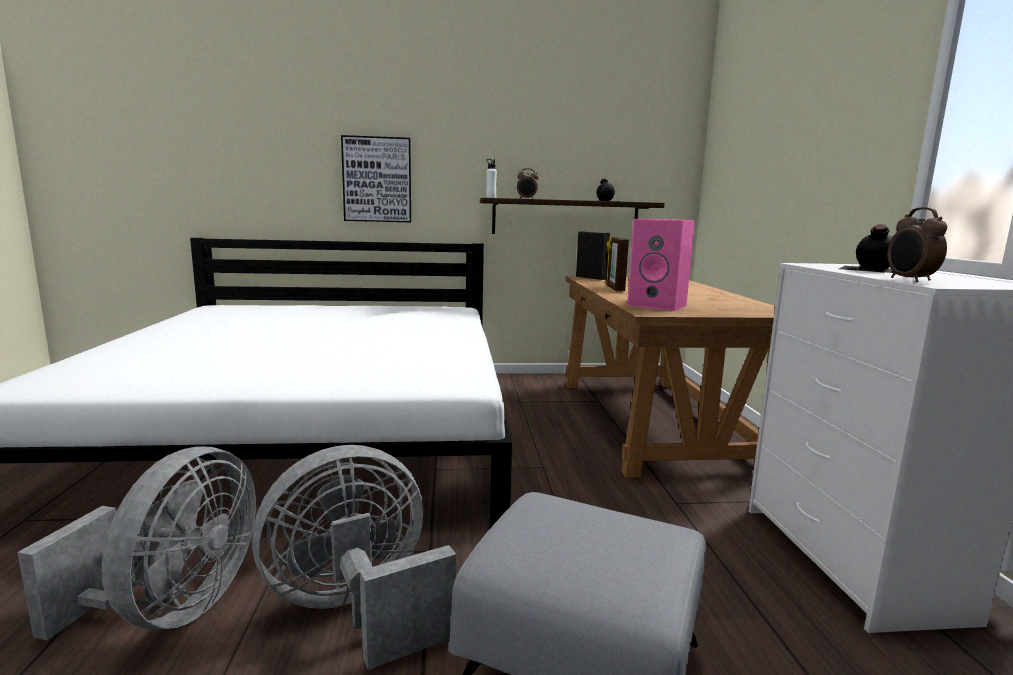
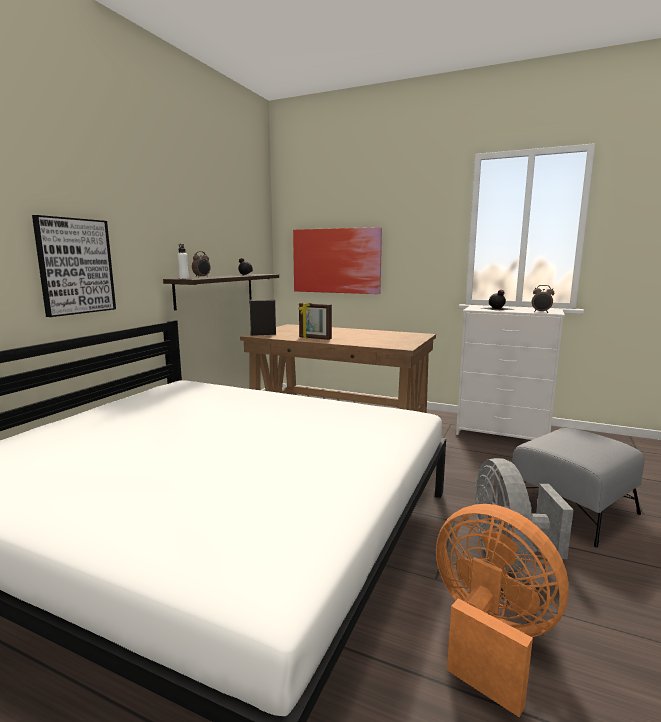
camera: 60 degrees left, 0 degrees up
(173, 609) = (489, 637): grey fan -> orange fan
(659, 305) = (384, 342): pink speaker -> none
(751, 182) = (336, 261): none -> picture

